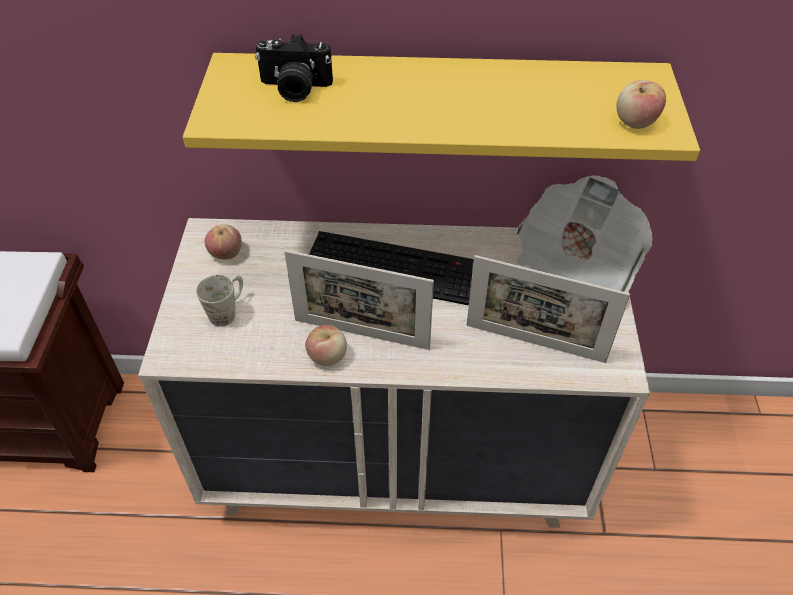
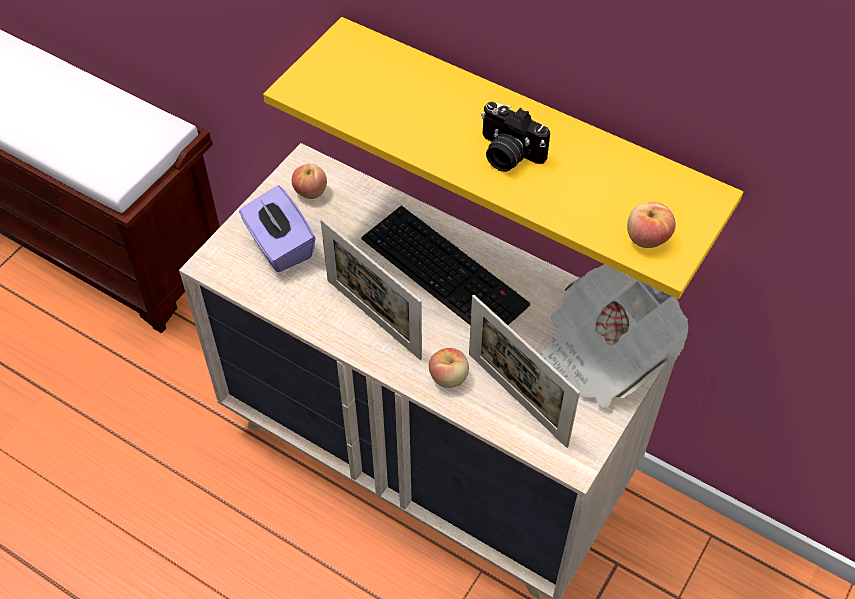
camera: 30 degrees right, 5 degrees up
(228, 310) = (279, 246): white mug -> purple tissue box
(294, 89) = (380, 82): camera -> camera (507, 154)
(328, 356) = (333, 325): apple -> apple (449, 377)

